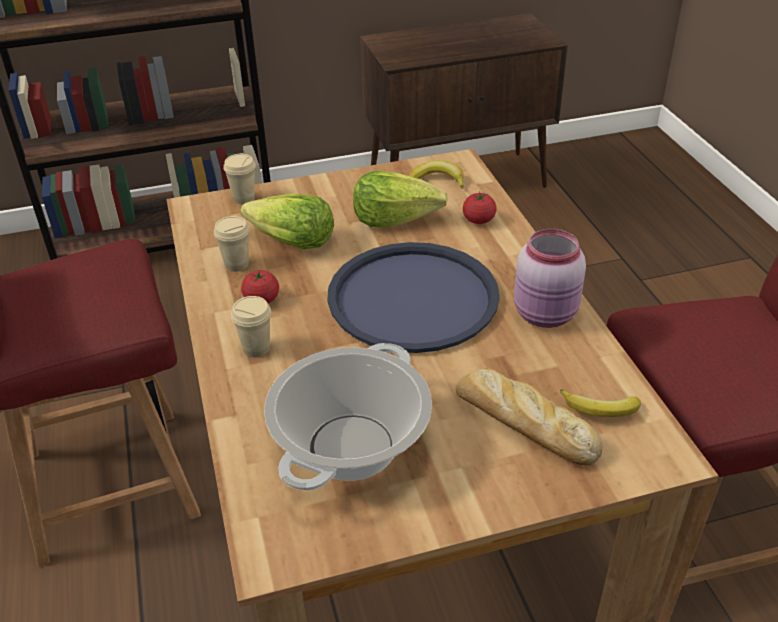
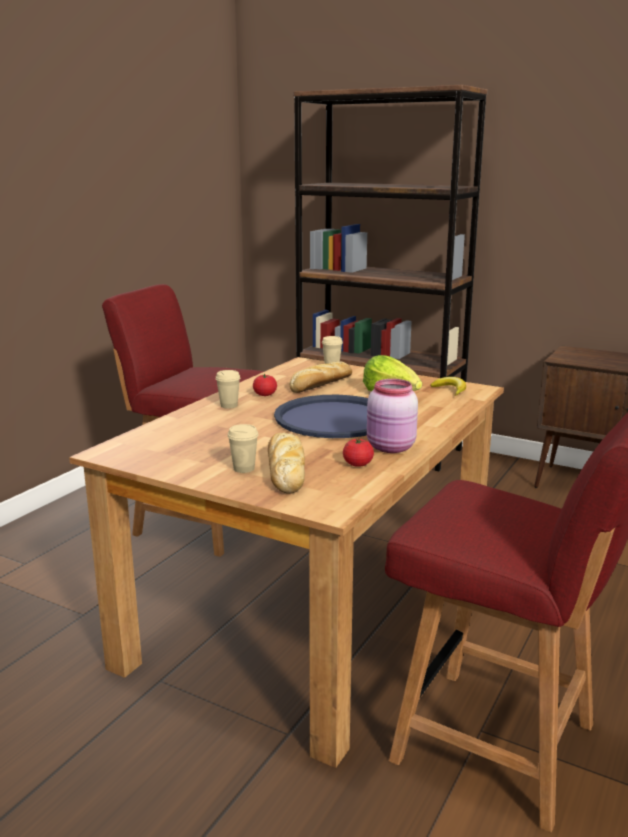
camera: 45 degrees right, 20 degrees down
(237, 264) = (279, 382): beige cup -> beige cup (244, 468)
(291, 242) = (320, 384): lettuce -> bread
(352, 447) = (198, 443): cooking pot -> none
(478, 220) = (438, 409): tomato -> tomato (358, 464)
(600, 410) = (336, 483): banana -> none

